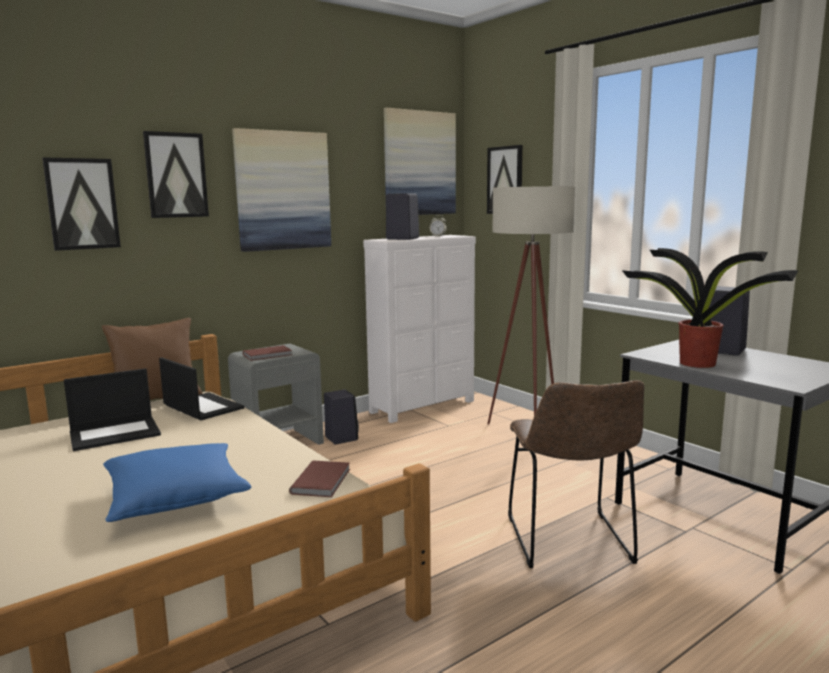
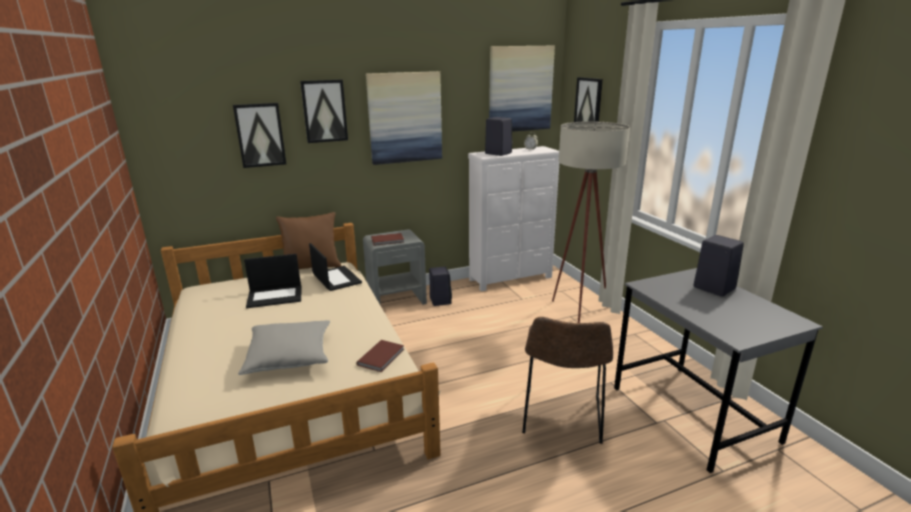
camera: 15 degrees right, 10 degrees up
(176, 497) = (289, 357): blue pillow -> grey pillow
(695, 363) = (678, 301): potted plant -> none

